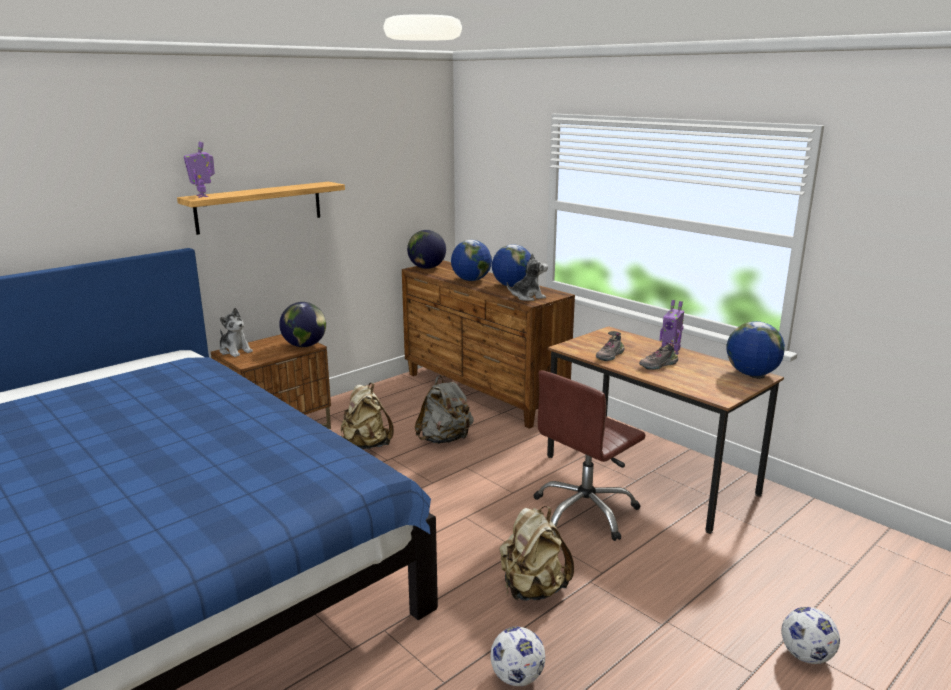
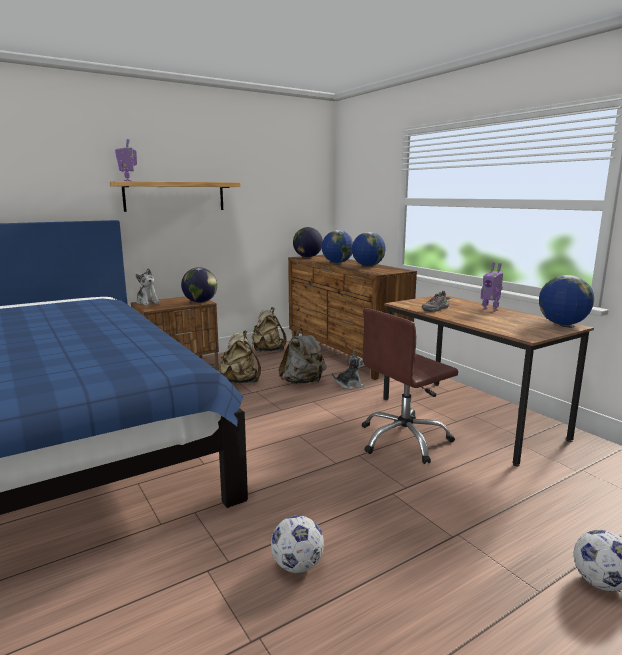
camera: 10 degrees right, 5 degrees down
(527, 297) = (376, 271): plush toy -> plush toy (350, 385)
(532, 589) = (337, 494): beige backpack -> beige backpack (268, 351)
(658, 365) = (476, 316): shoe -> none

